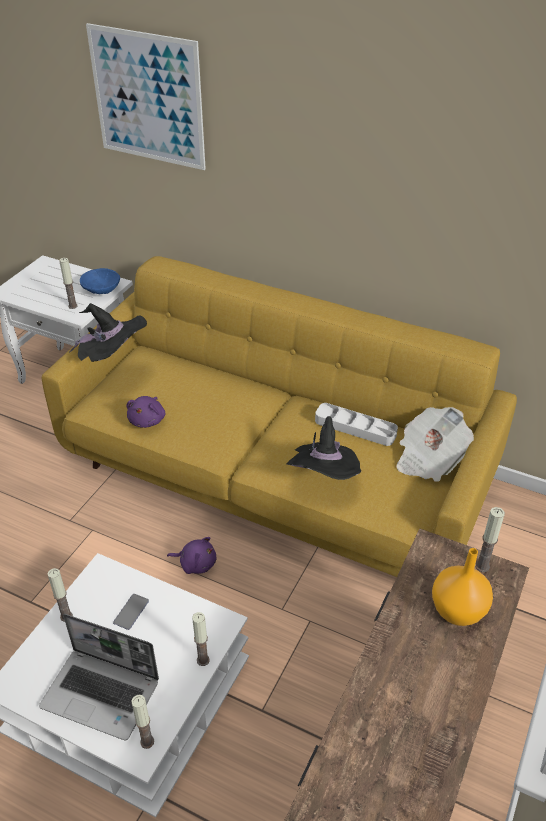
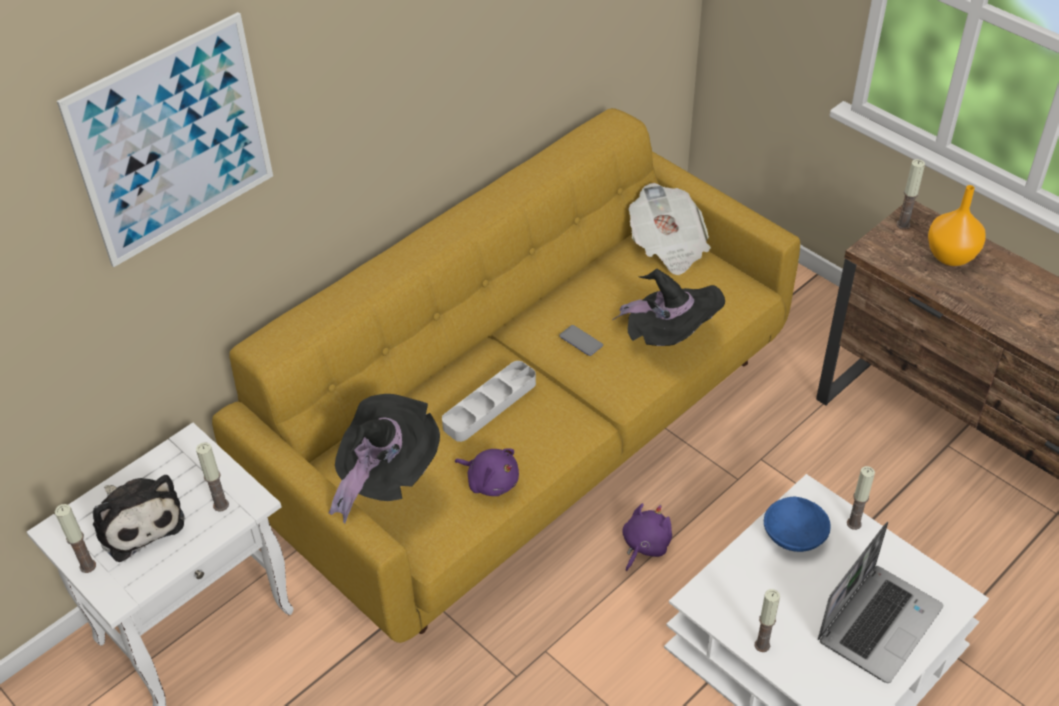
camera: 70 degrees left, 5 degrees up
(55, 284) = (137, 521): none -> plush toy
(101, 291) = (199, 464): blue bowl -> blue bowl (795, 536)
(131, 612) = (772, 578): phone -> phone (581, 341)
(147, 741) = (944, 590): candle -> candle (87, 566)
(355, 428) = (595, 288): grey tray -> grey tray (490, 405)

